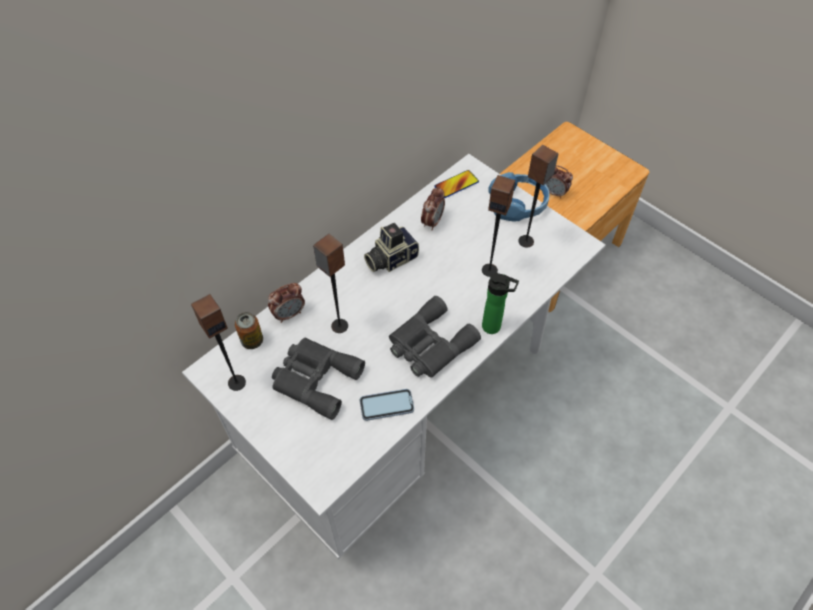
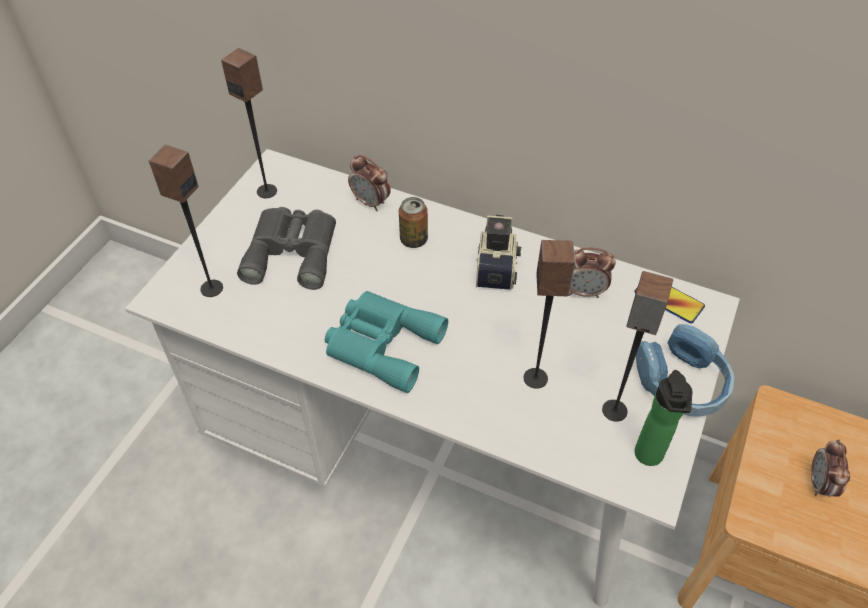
camera: 70 degrees right, 5 degrees down
(252, 341) = (323, 185): can -> can (413, 240)
(339, 326) = (372, 249): speaker -> speaker (211, 288)
(386, 405) = (278, 326): phone -> none
(390, 258) = (497, 266): camera -> camera turned 60 degrees clockwise
(429, 344) = (381, 343): grey binoculars -> turquoise binoculars
(494, 327) = (439, 408): bottle -> bottle (649, 458)

